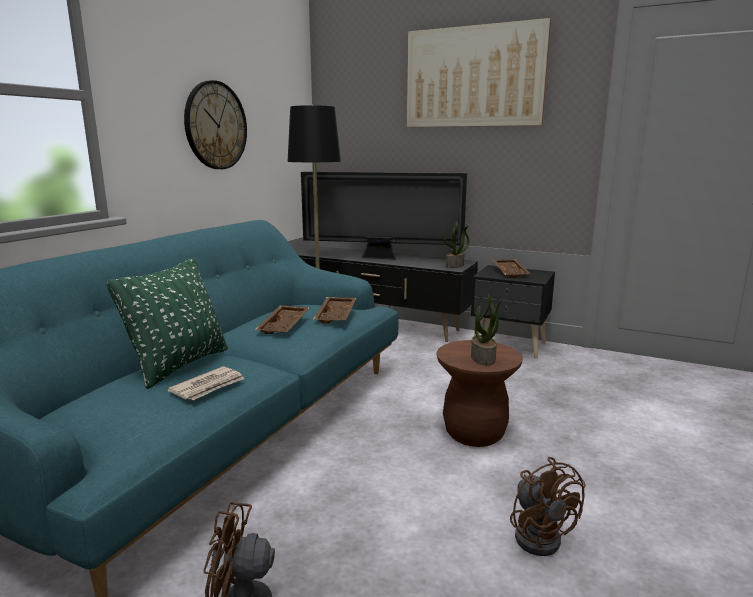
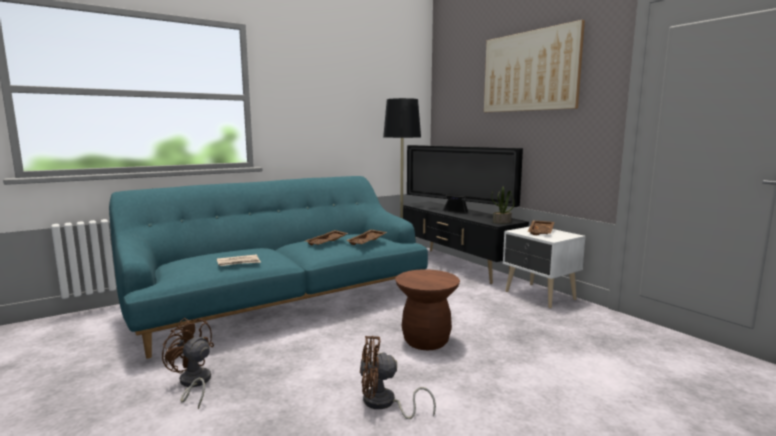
camera: 30 degrees right, 5 degrees down
(179, 365) = (243, 251): green pillow -> none
(215, 125) = (338, 113): wall clock -> none
(483, 358) = (425, 281): potted plant -> none
(510, 346) = (539, 296): black nightstand -> white nightstand
(539, 534) = (384, 404): brown fan -> brown fan turned 75 degrees clockwise

